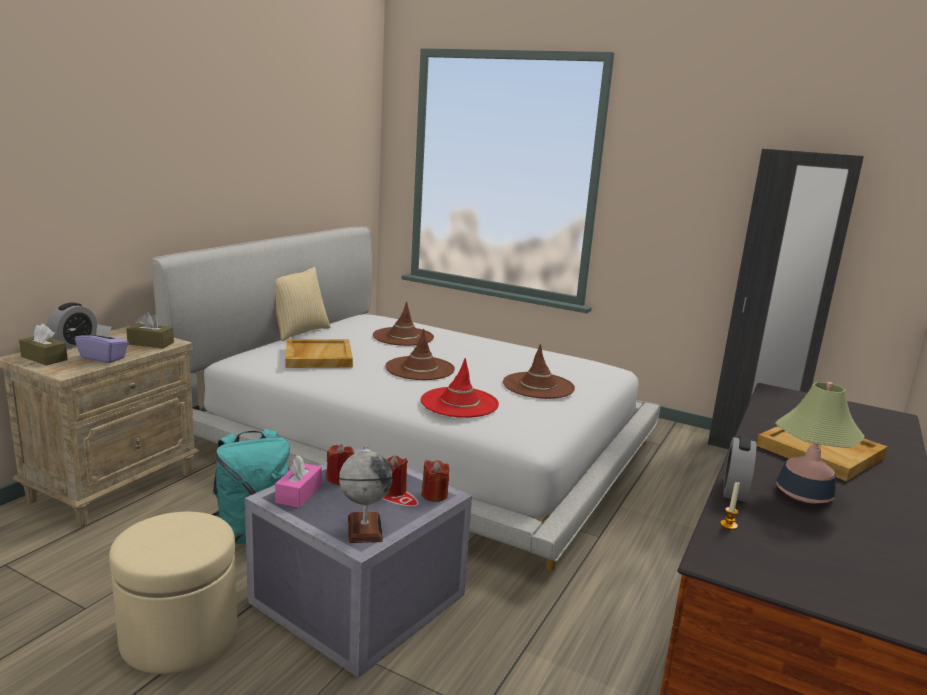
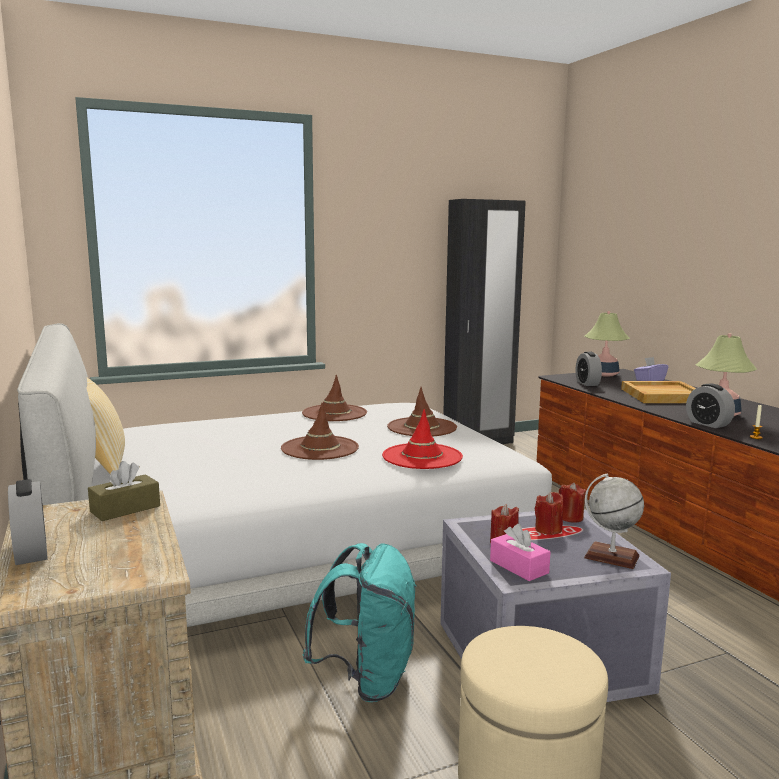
camera: 50 degrees left, 5 degrees down
(44, 358) = (63, 579): brown tissue box -> none
(103, 358) = (138, 542): purple tissue box -> purple tissue box (649, 381)
(318, 357) = (211, 474): beige tray -> none
(403, 337) = (222, 433): brown hat -> brown hat (334, 413)
(780, 407) = (587, 383): none -> alarm clock
(850, 409) = (604, 374): none -> table lamp

